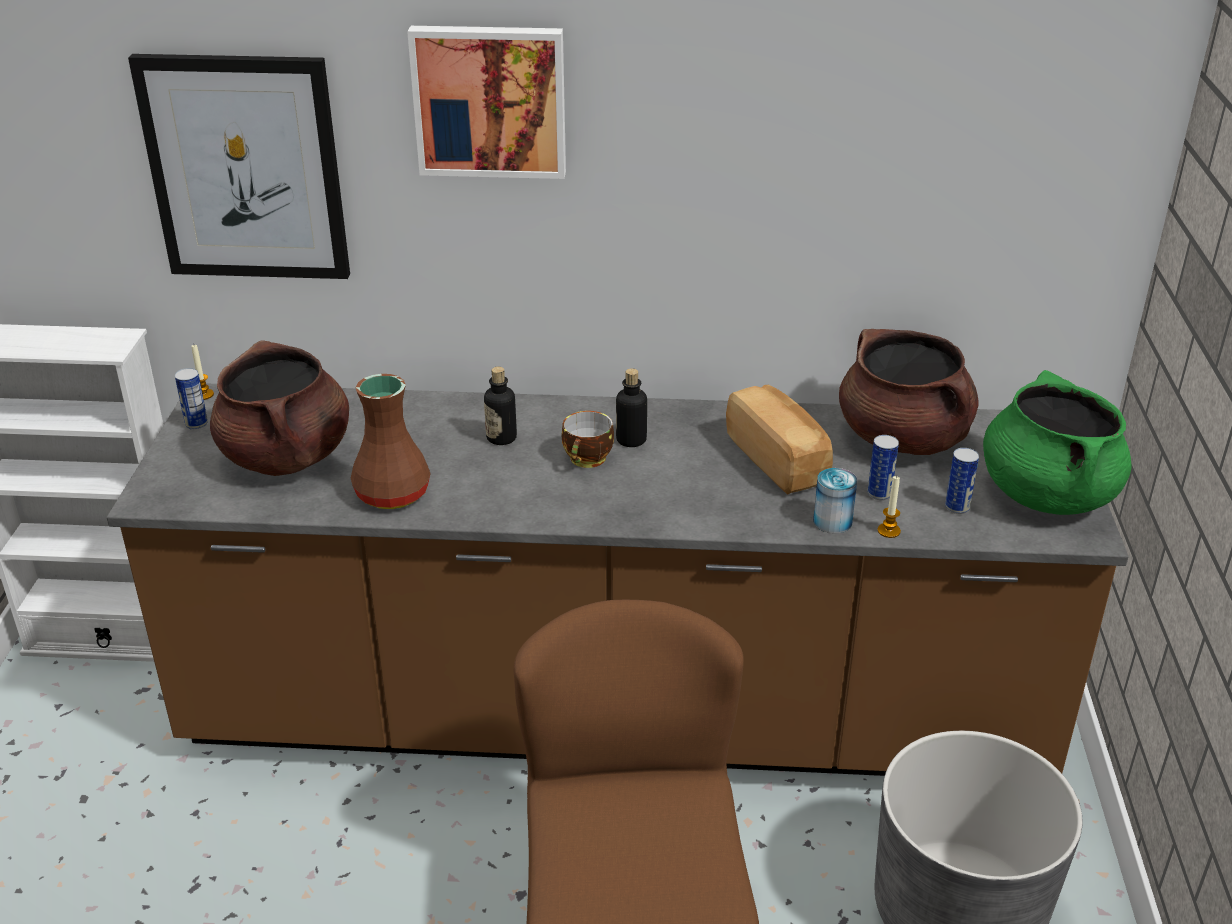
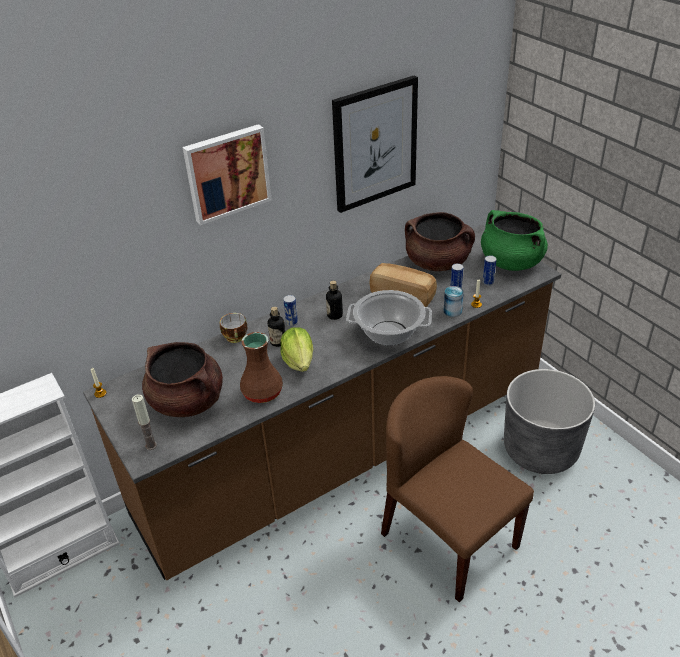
camera: 35 degrees left, 5 degrees up
(176, 487) = (151, 445): none -> candle
(196, 424) = (117, 410): can -> can (291, 323)
(246, 168) = (99, 257): picture -> picture (374, 144)
(496, 478) = (299, 361): none -> lettuce
(588, 460) = (328, 333): cup -> cup (236, 337)
(681, 504) = (389, 333): none -> cooking pot

